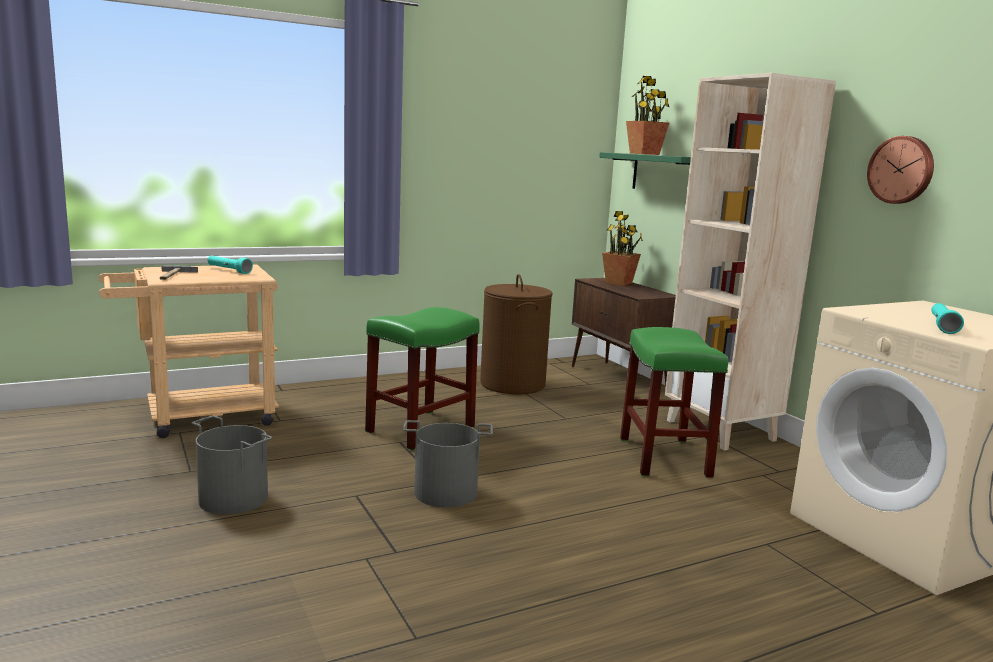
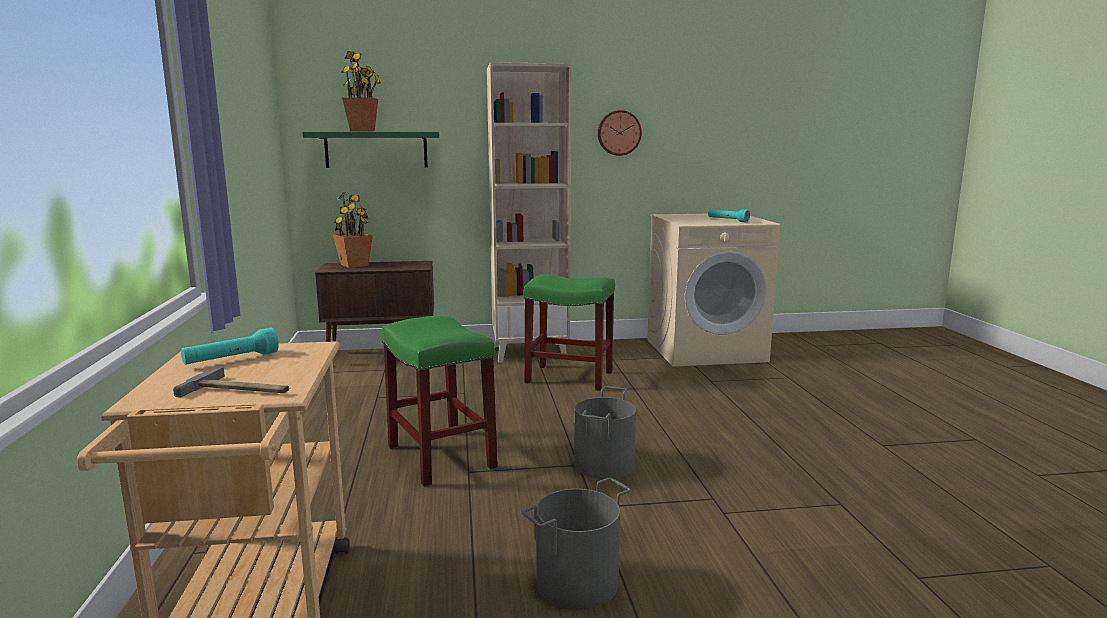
camera: 70 degrees left, 0 degrees up
(513, 384) = (349, 398): brown laundry basket -> none

